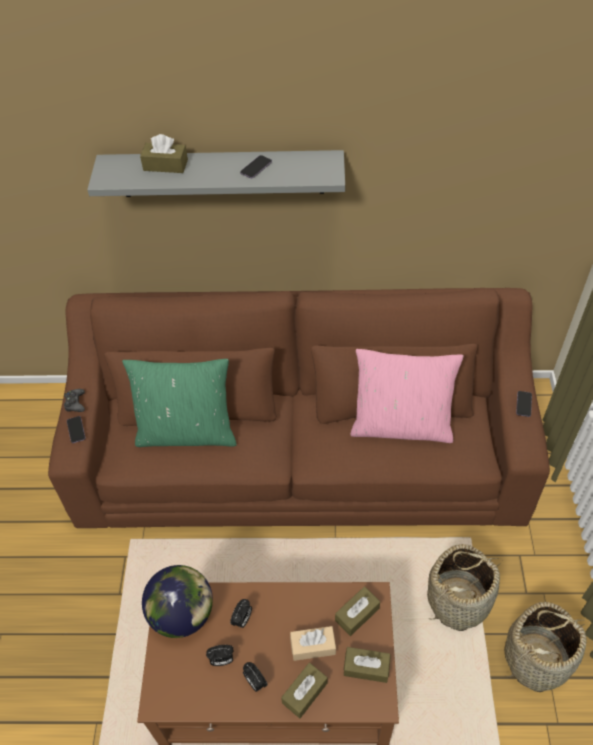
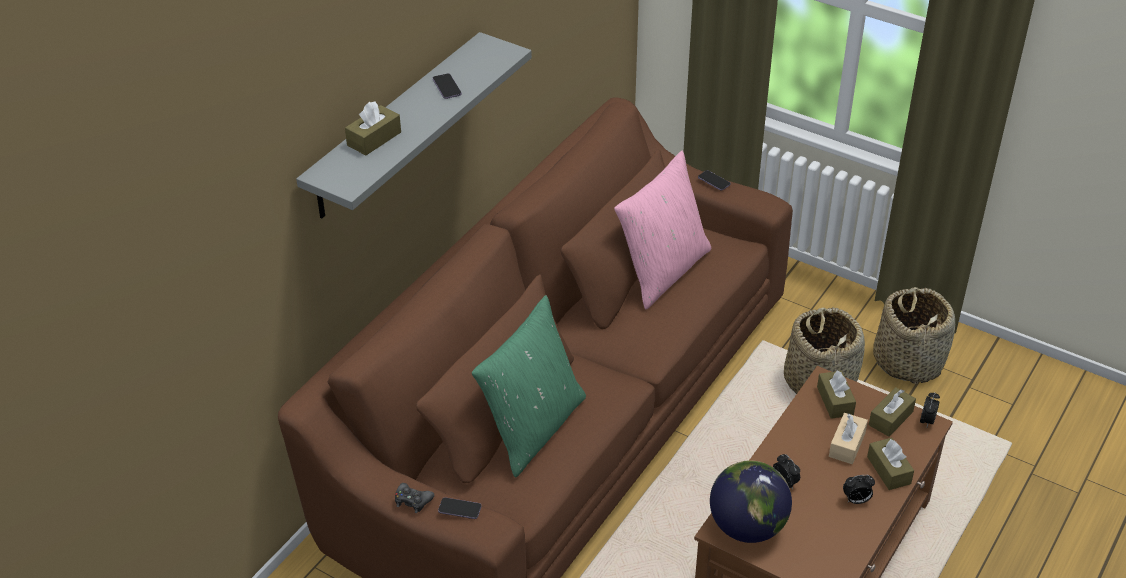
camera: 60 degrees left, 10 degrees down
(222, 660) = (818, 516): alarm clock -> alarm clock (927, 421)

